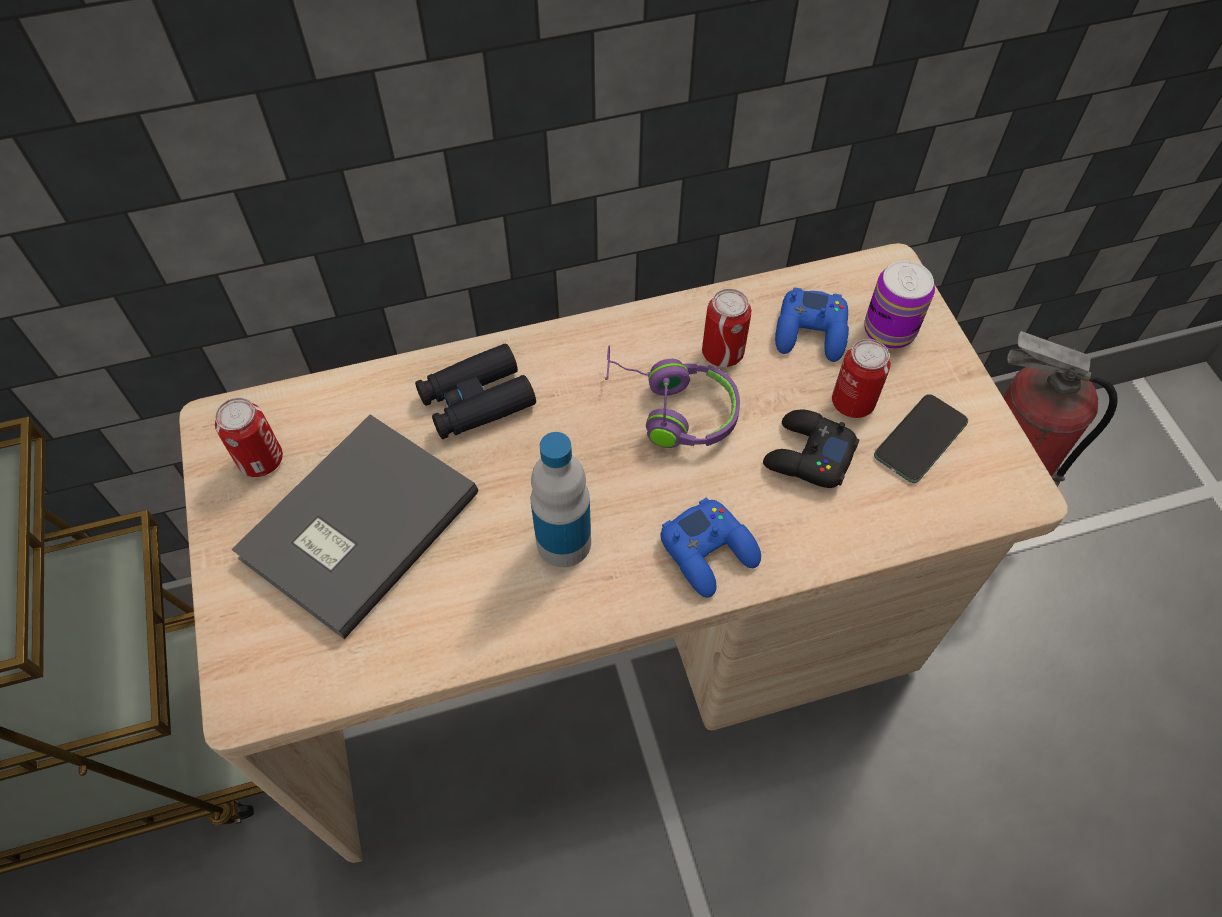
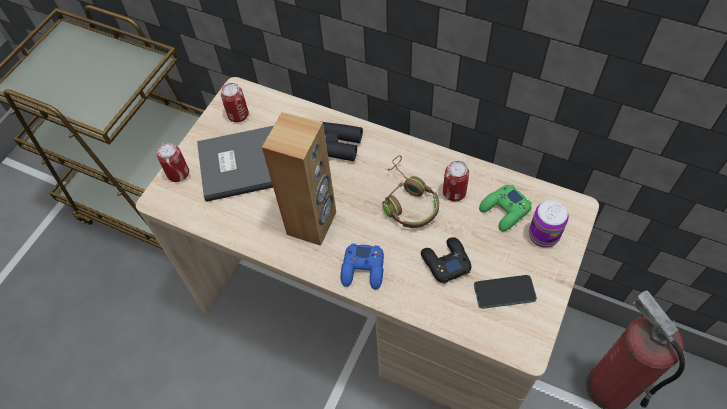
camera: 45 degrees right, 0 degrees up
(563, 542) = (312, 223): bottle -> brown speaker
(670, 408) = (407, 201): purple headphones -> brown headphones
(811, 332) = (504, 211): blue game controller -> green game controller
(852, 402) = (490, 254): can -> can (178, 174)

